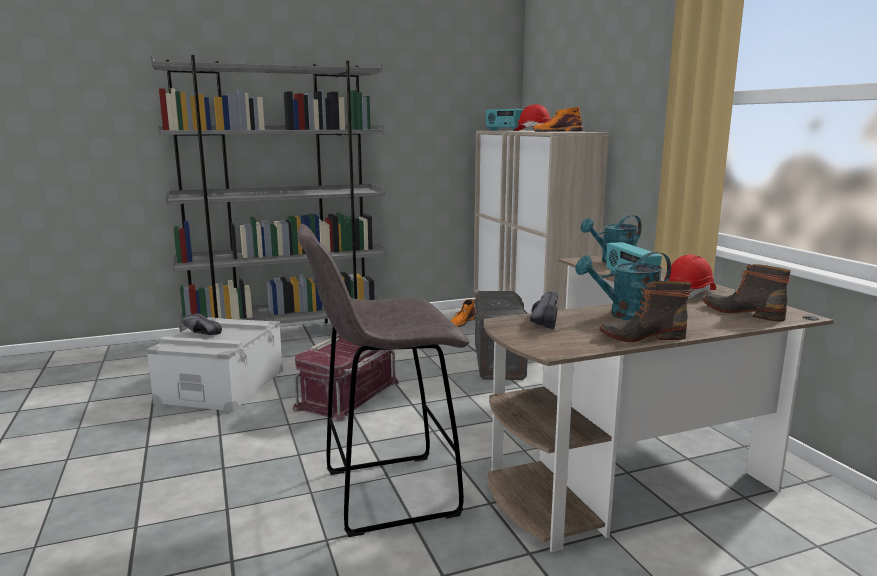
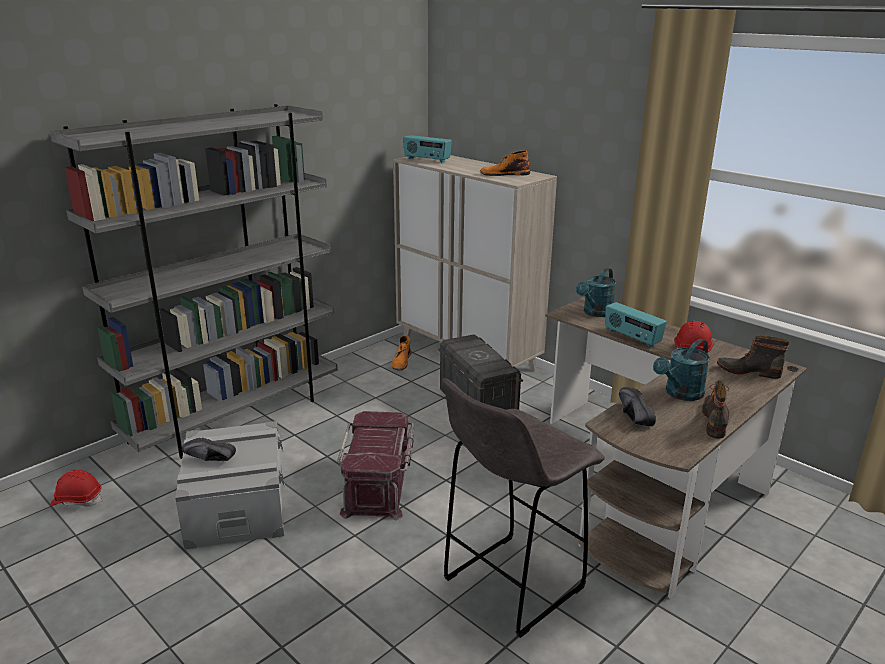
camera: 25 degrees left, 10 degrees up
(532, 131) = (469, 167): red hard hat -> red hard hat (77, 500)
(641, 336) = (716, 420): boot -> boot turned 135 degrees clockwise

